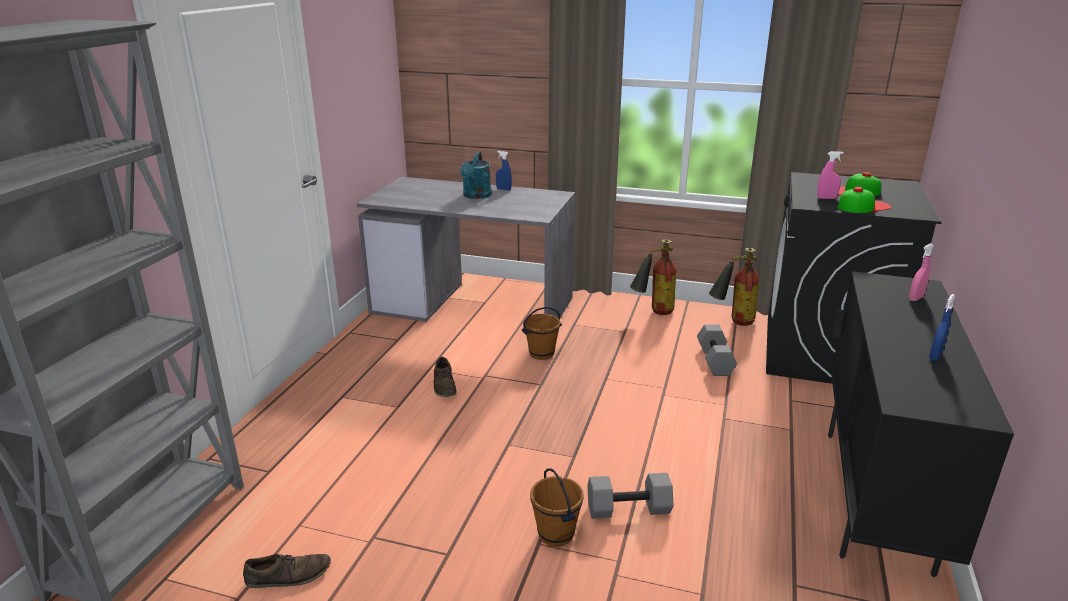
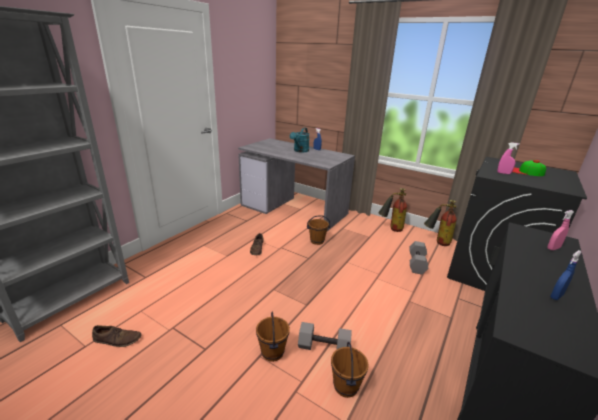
camera: 15 degrees right, 0 degrees up
(683, 551) = (346, 386): none -> brown bucket
(863, 206) = (528, 181): cap -> none

